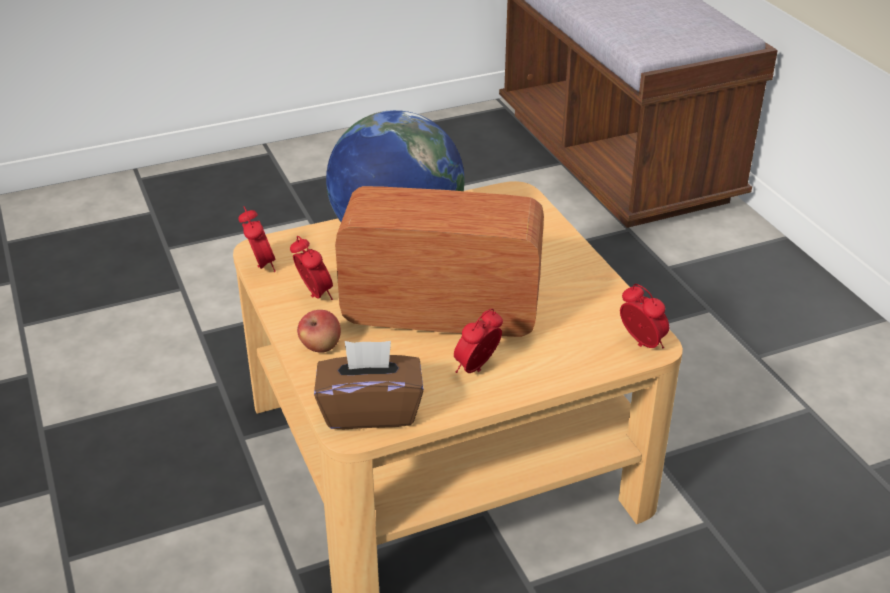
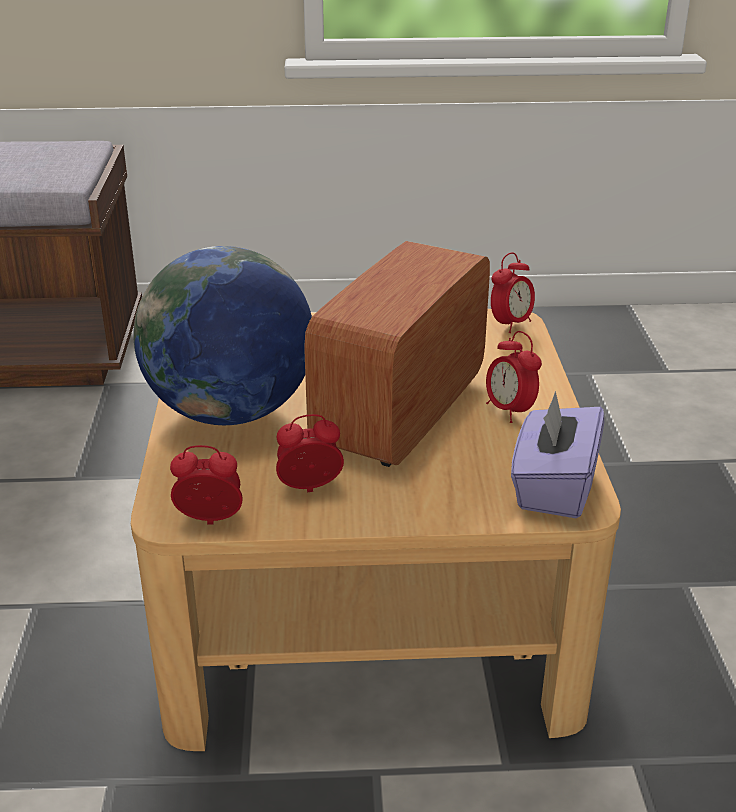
camera: 70 degrees left, 5 degrees down
(321, 347) = (419, 501): apple -> none
(370, 410) = (553, 487): brown tissue box -> purple tissue box
(641, 344) = (510, 324): alarm clock -> alarm clock turned 150 degrees clockwise

